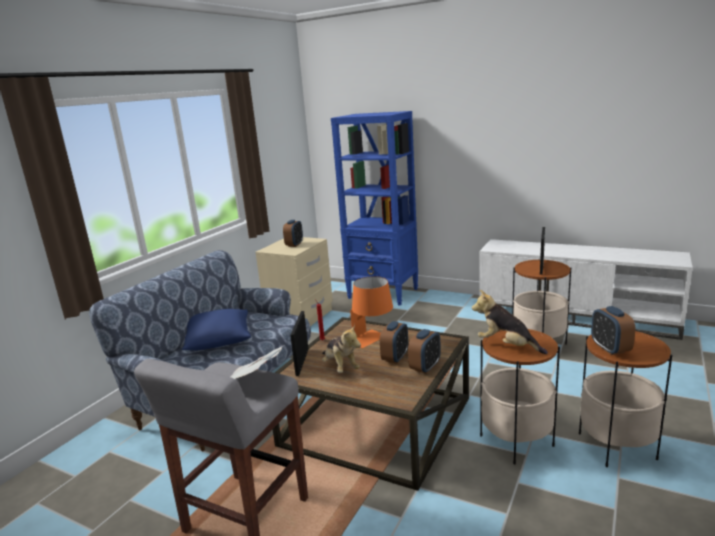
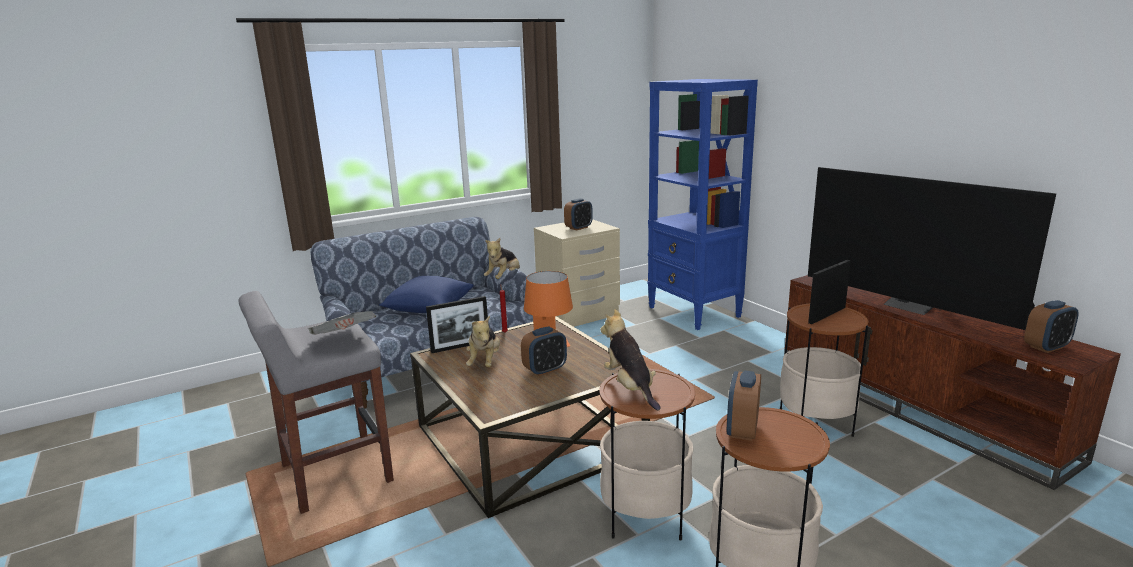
camera: 30 degrees right, 0 degrees up
(277, 297) = (504, 277): none -> plush toy
(302, 362) = (460, 346): picture frame -> picture frame turned 150 degrees counterclockwise
(425, 367) = (558, 388): alarm clock -> alarm clock (1046, 347)
(566, 251) = (909, 306): none -> television
(576, 316) = (916, 407): white tv stand -> brown tv stand

